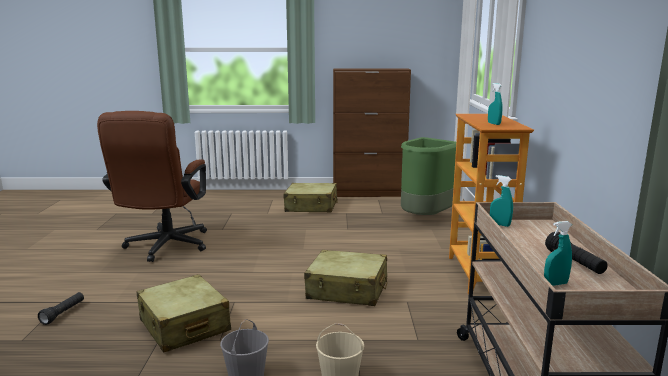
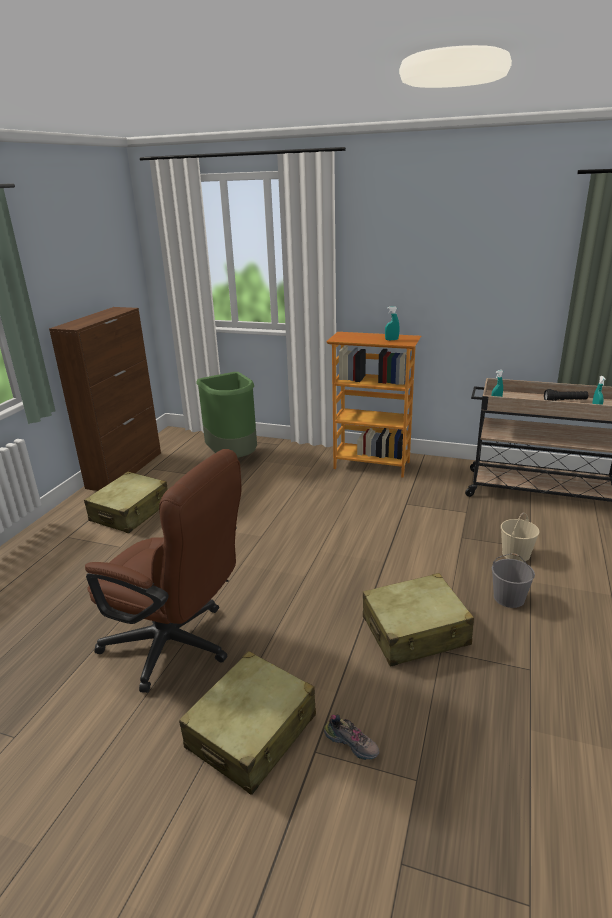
camera: 70 degrees left, 10 degrees up
(63, 313) = (352, 743): black flashlight -> shoe
(347, 290) = (374, 526): beige suitcase -> beige suitcase (252, 732)

